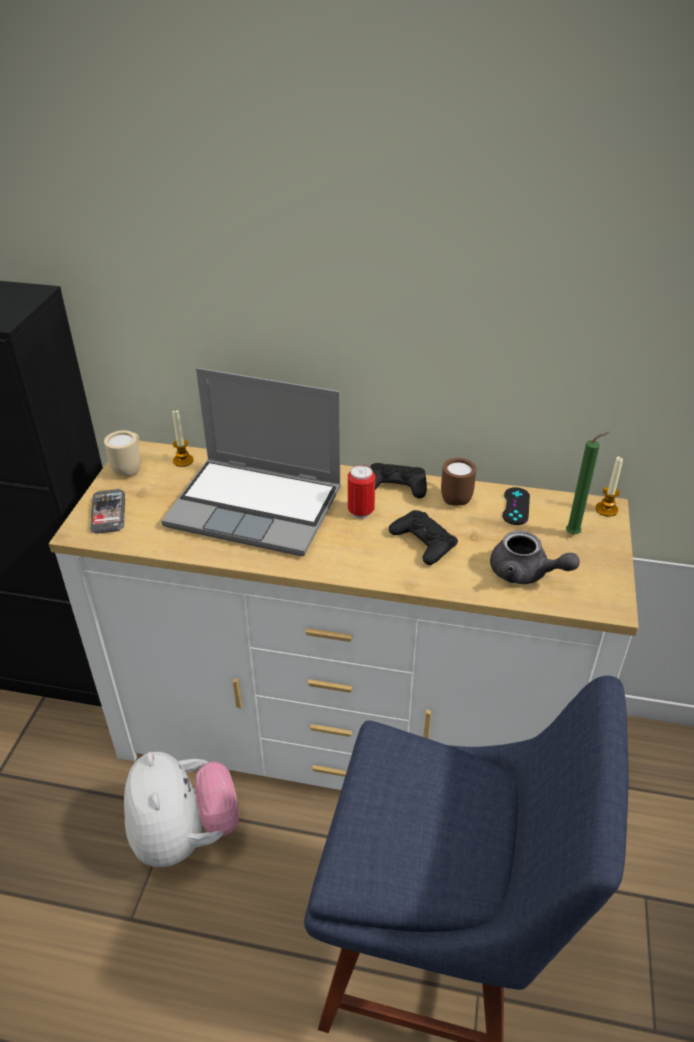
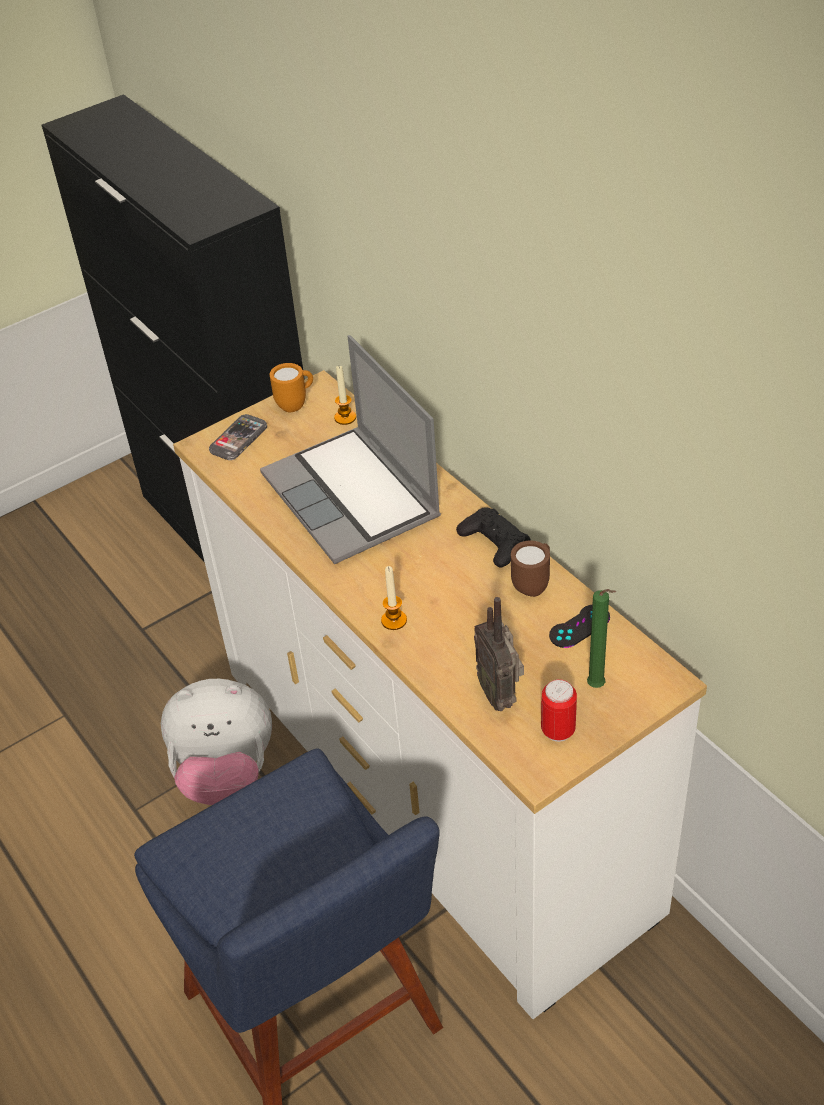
camera: 45 degrees right, 5 degrees up
(130, 469) = (296, 404): beige mug -> orange mug
(184, 835) = (226, 774): plush toy -> plush toy turned 60 degrees clockwise
(361, 512) = (432, 550): can -> can (558, 731)
(423, 542) = (449, 611): black game controller -> none
(525, 573) = (500, 694): grey teapot -> radio
(606, 509) = (666, 682): candle -> candle (394, 620)

